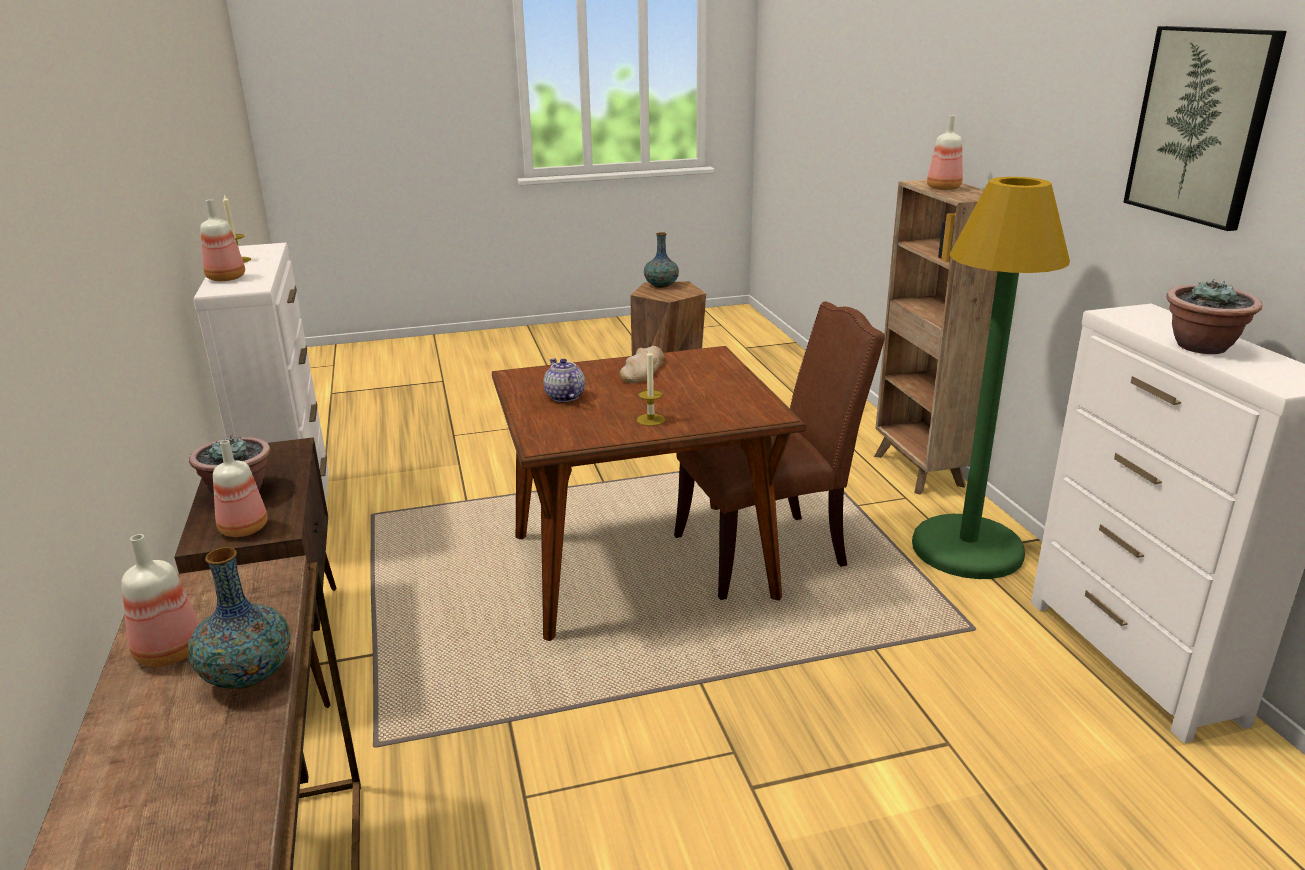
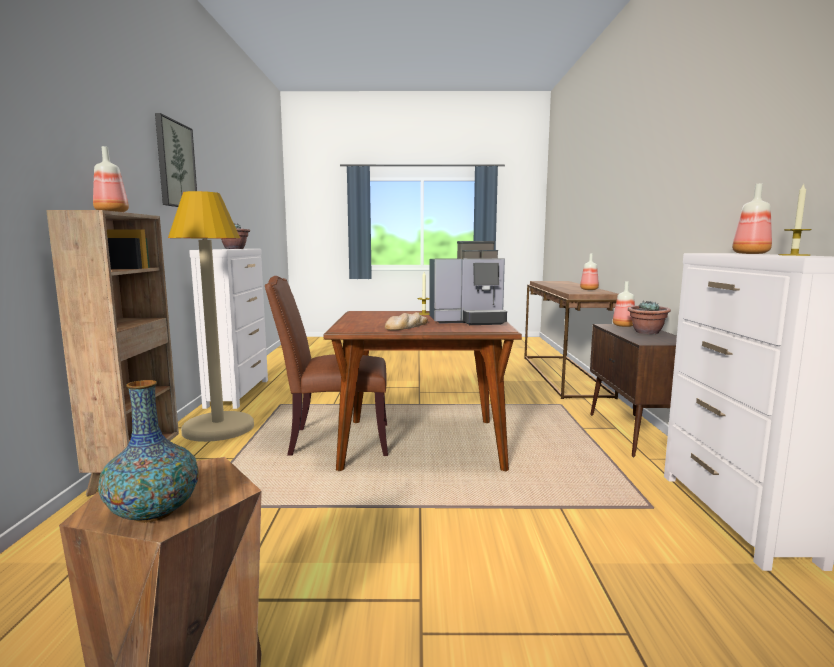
camera: 165 degrees left, 15 degrees down
(247, 675) = (563, 288): vase -> none
(564, 397) = (468, 321): teapot -> coffee machine
(967, 549) = (218, 428): green floor lamp -> beige floor lamp

